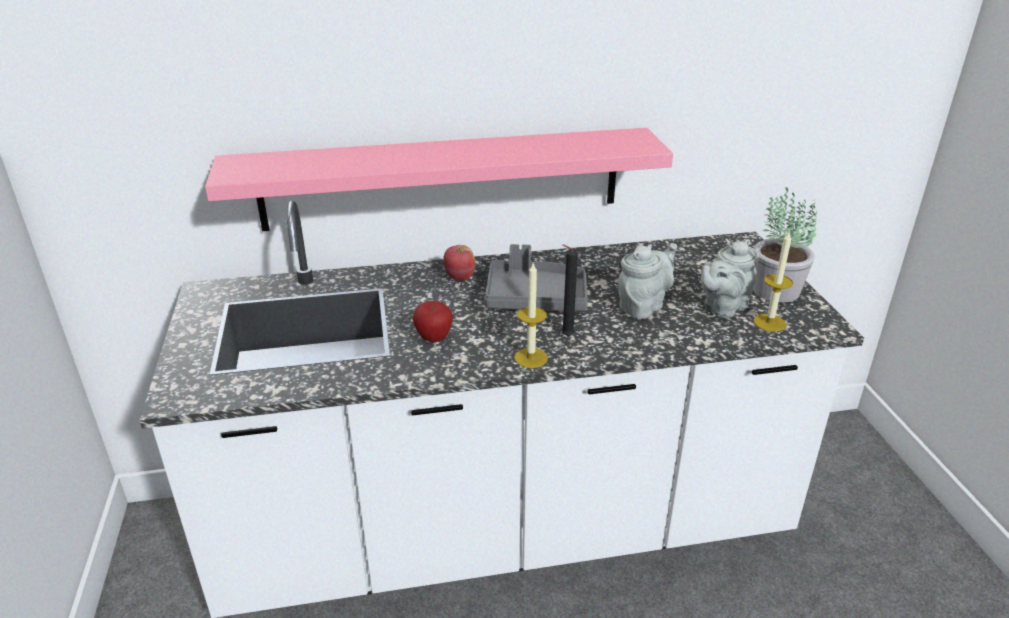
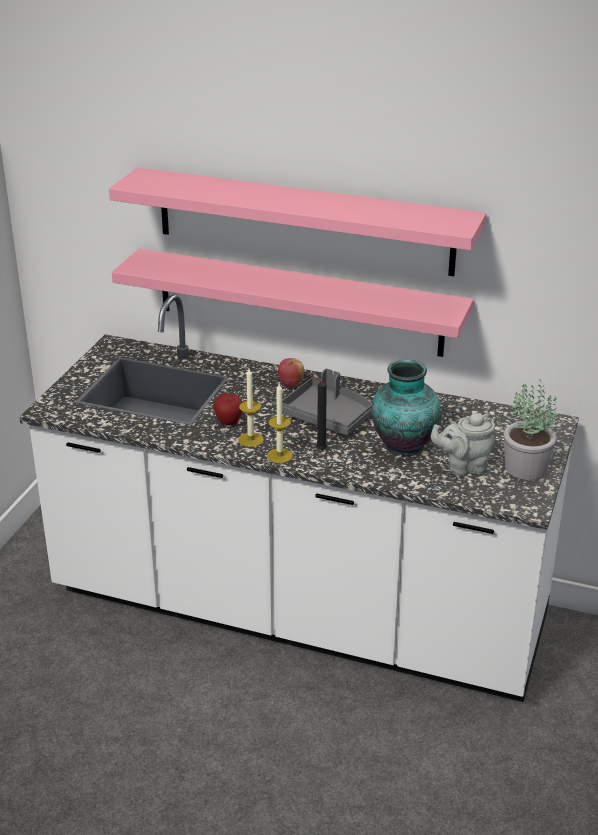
camera: 30 degrees right, 0 degrees up
(443, 72) = (304, 221): none -> pink shelf
(643, 306) = (402, 446): grey teapot -> vase
(769, 323) = (485, 488): candle -> candle (250, 439)

